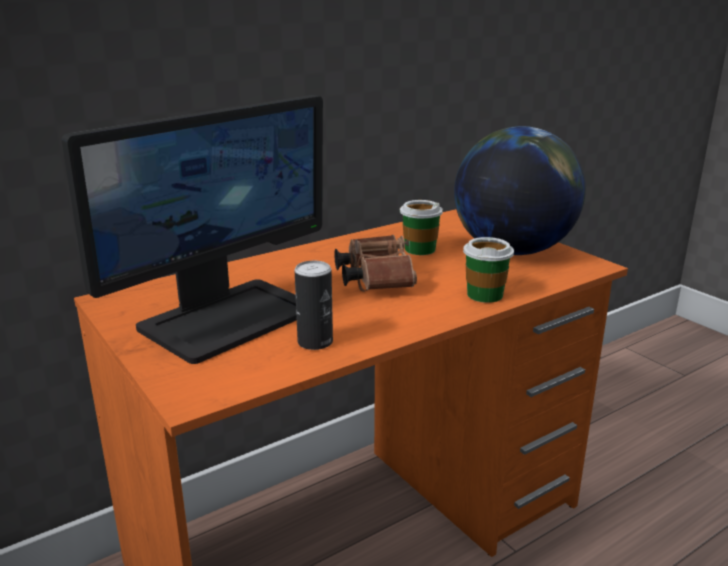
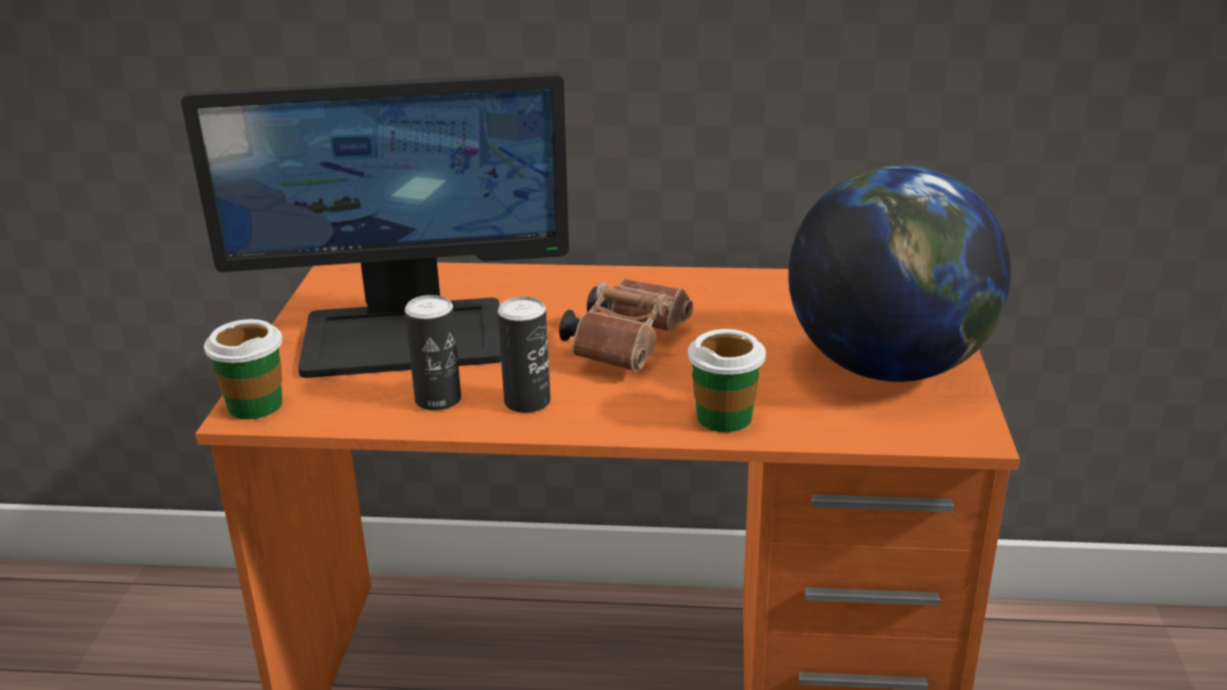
camera: 40 degrees right, 5 degrees up
(371, 324) = (527, 401): none -> can
(419, 249) = (759, 321): cup -> cup (255, 405)

